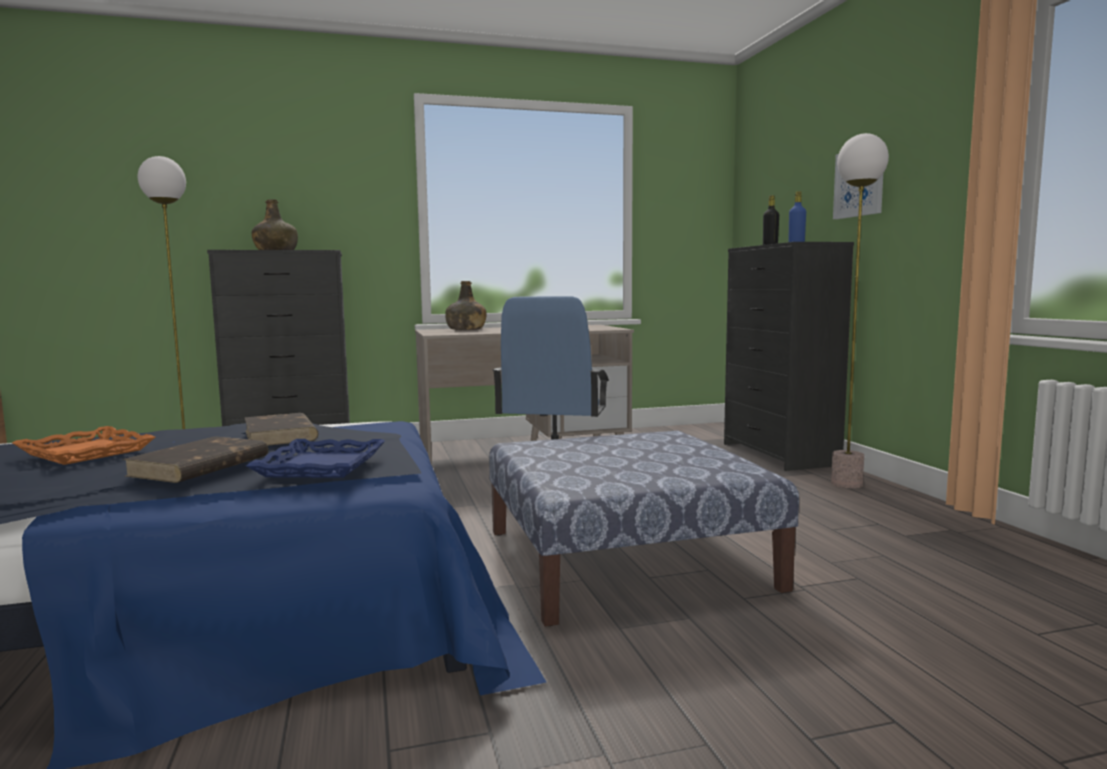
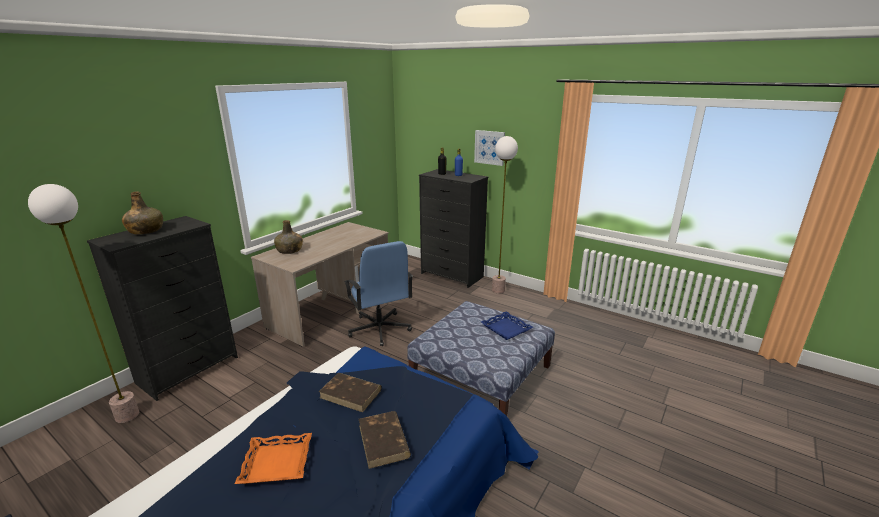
camera: 40 degrees left, 15 degrees up
(320, 466) = (431, 411): blue tray -> blue tray (506, 329)

